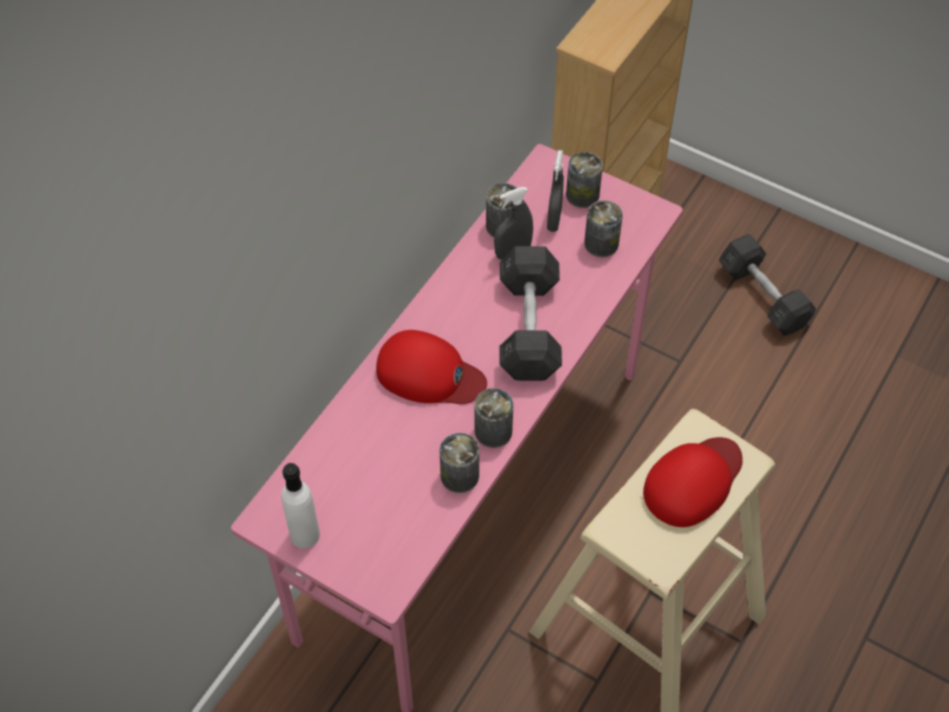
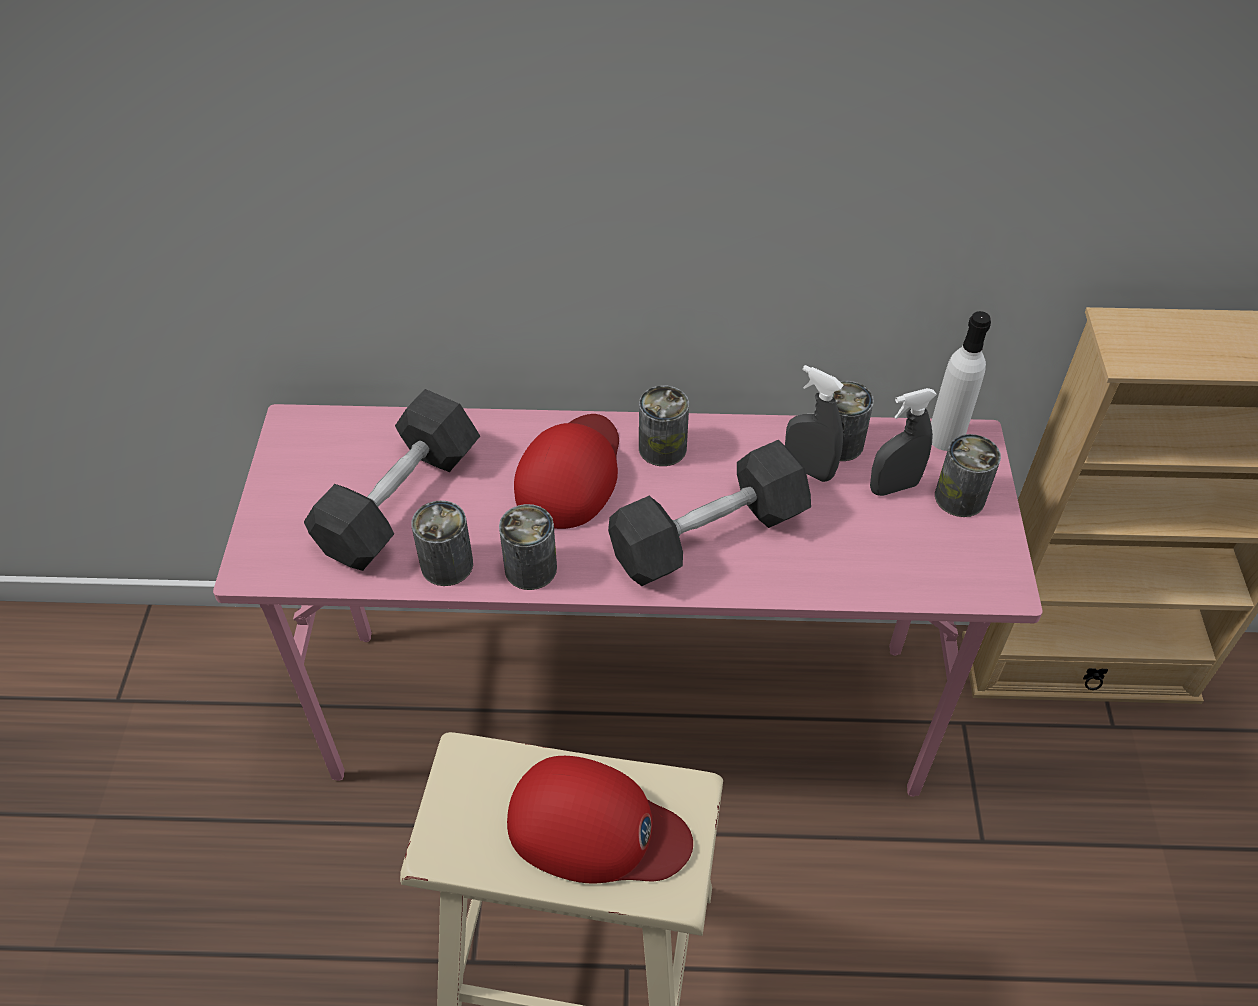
camera: 60 degrees right, 5 degrees down
(305, 535) = (291, 466): white bottle -> white bottle (945, 437)
(429, 374) = (571, 473): red cap -> red cap turned 150 degrees counterclockwise
(601, 243) = (900, 550): can -> can (662, 448)
(763, 296) = (1170, 898): grey dumbbell -> grey dumbbell (400, 501)

